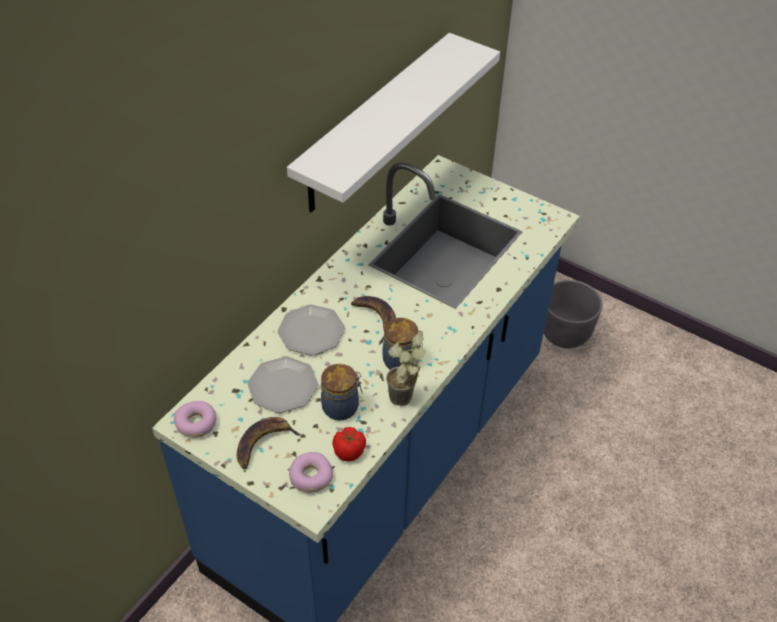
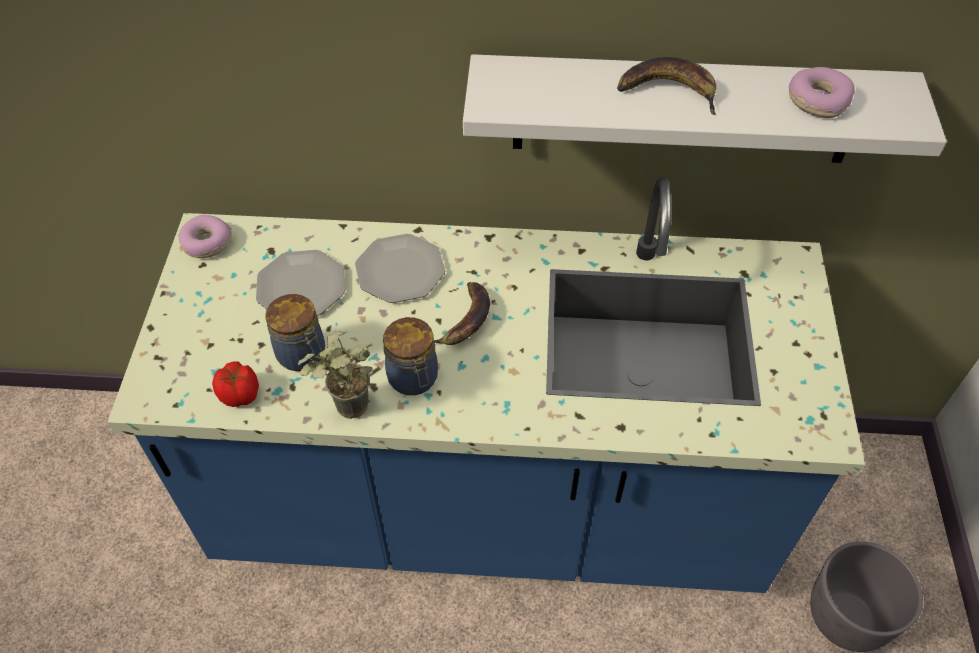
camera: 60 degrees right, 5 degrees up
(264, 443) = (210, 311): banana -> banana (668, 91)
(310, 477) = (184, 376): donut -> donut (817, 100)

